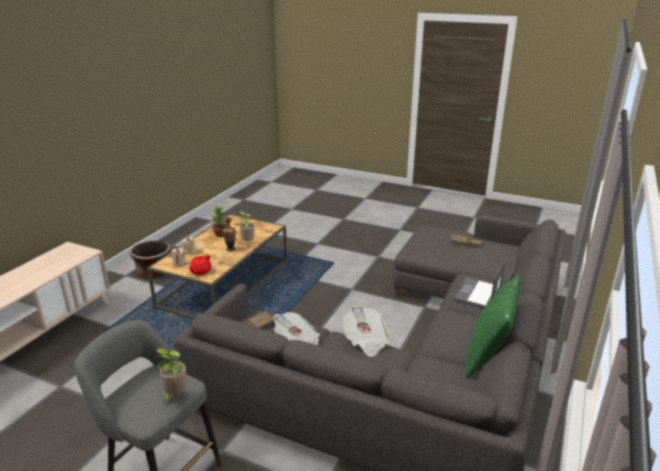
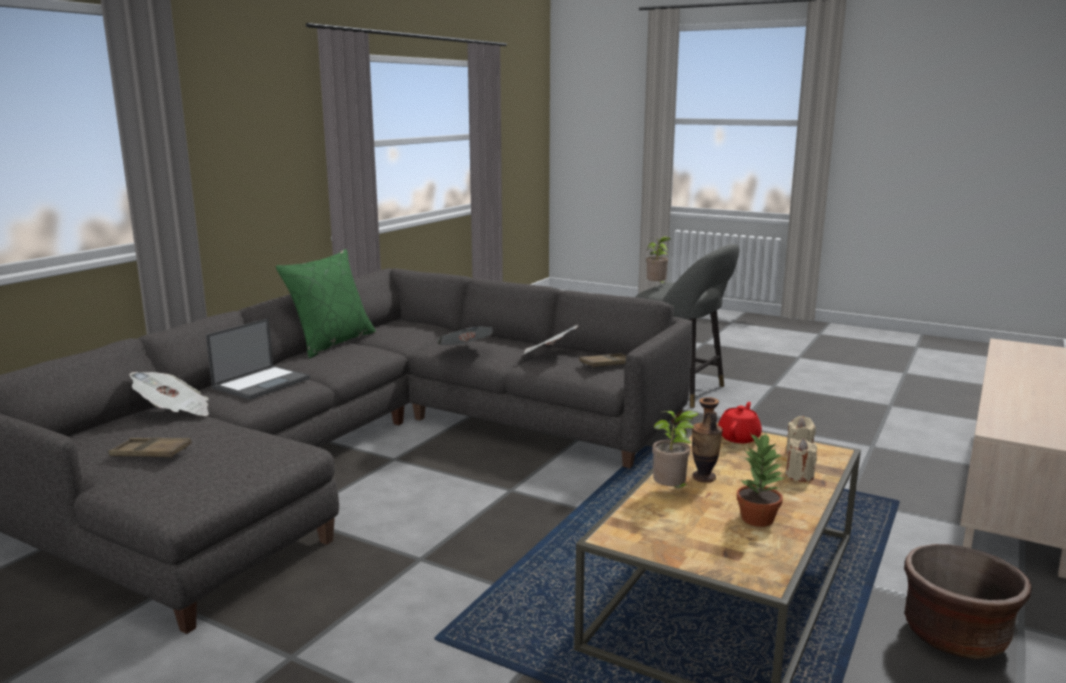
camera: 175 degrees left, 10 degrees down
(495, 269) = (175, 412): none -> newspaper

